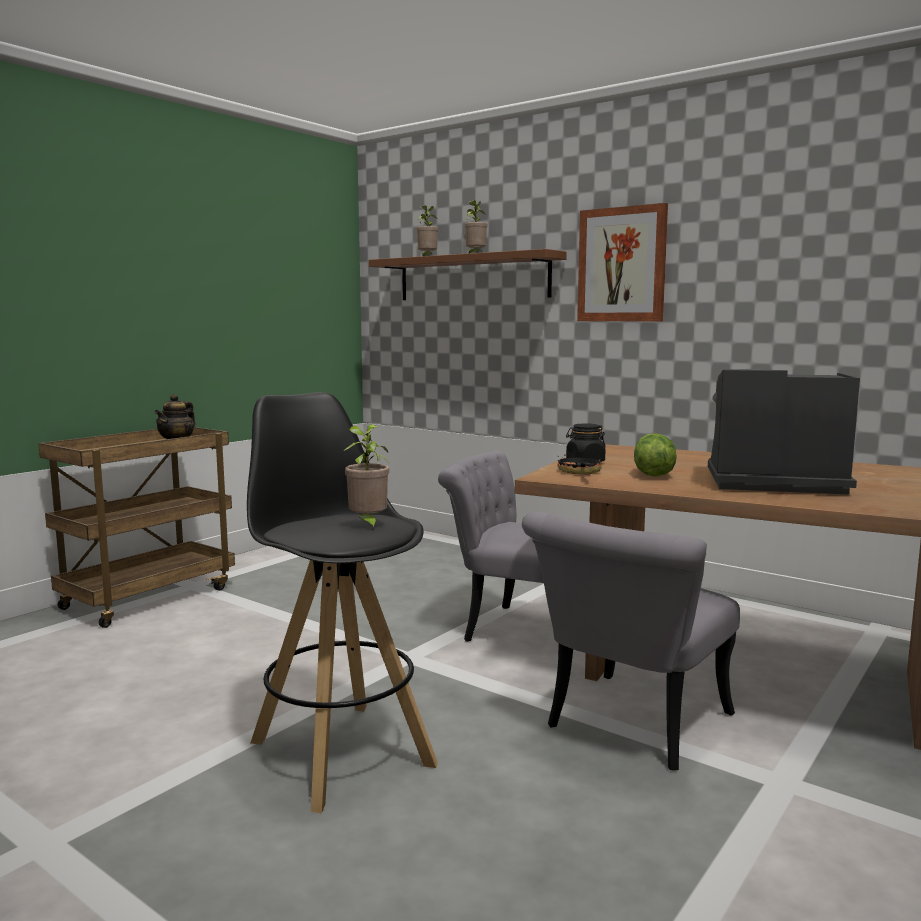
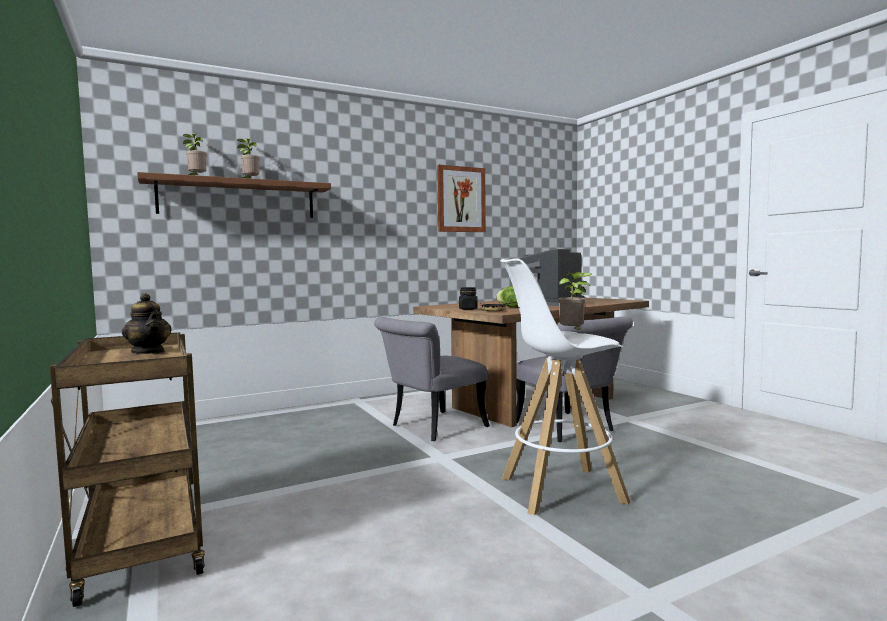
camera: 65 degrees left, 5 degrees down
(340, 751) = (560, 490): black stool -> white stool
(622, 265) = (363, 199): picture -> picture (461, 199)

